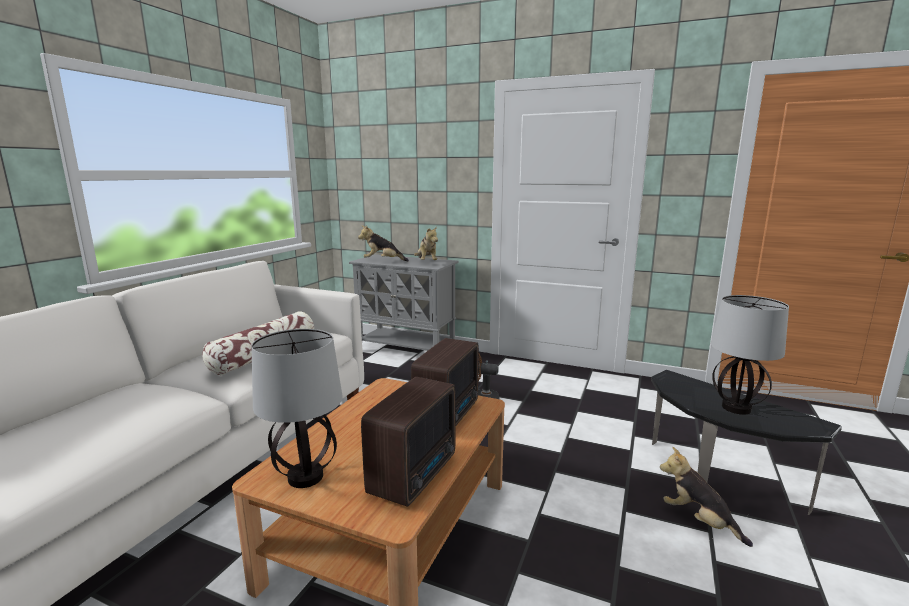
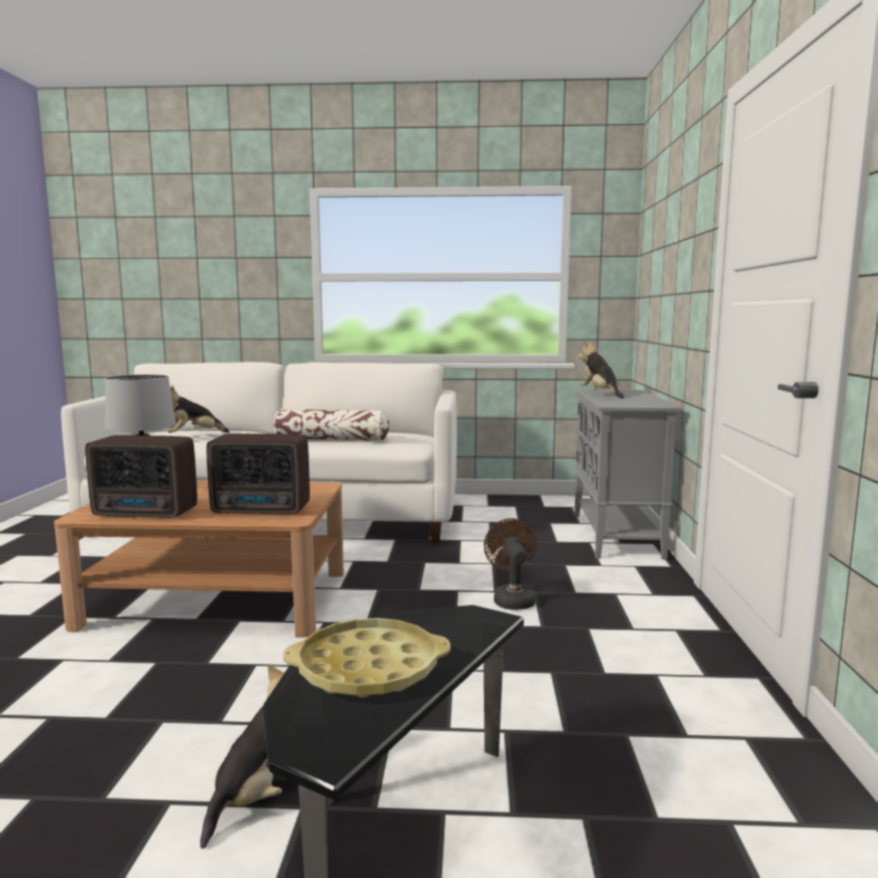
camera: 70 degrees right, 5 degrees down
(426, 262) = (633, 402): plush toy -> plush toy (193, 436)
(736, 408) = (368, 668): table lamp -> yellow tray

